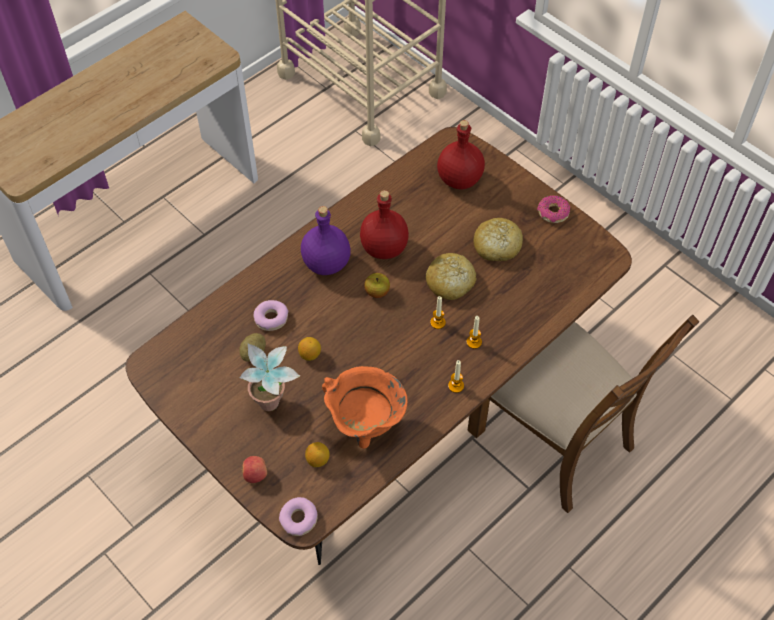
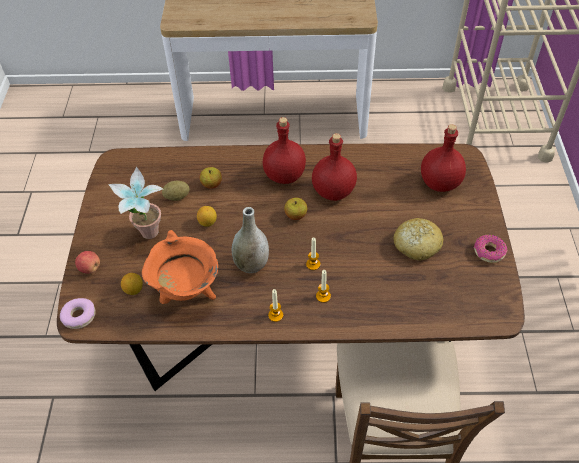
camera: 45 degrees right, 5 degrees down
(271, 318) = (211, 184): donut -> apple
(327, 263) = (285, 176): purple bottle -> red bottle
(389, 361) = (251, 264): none -> grey vase
(450, 282) = (353, 245): bread -> none

